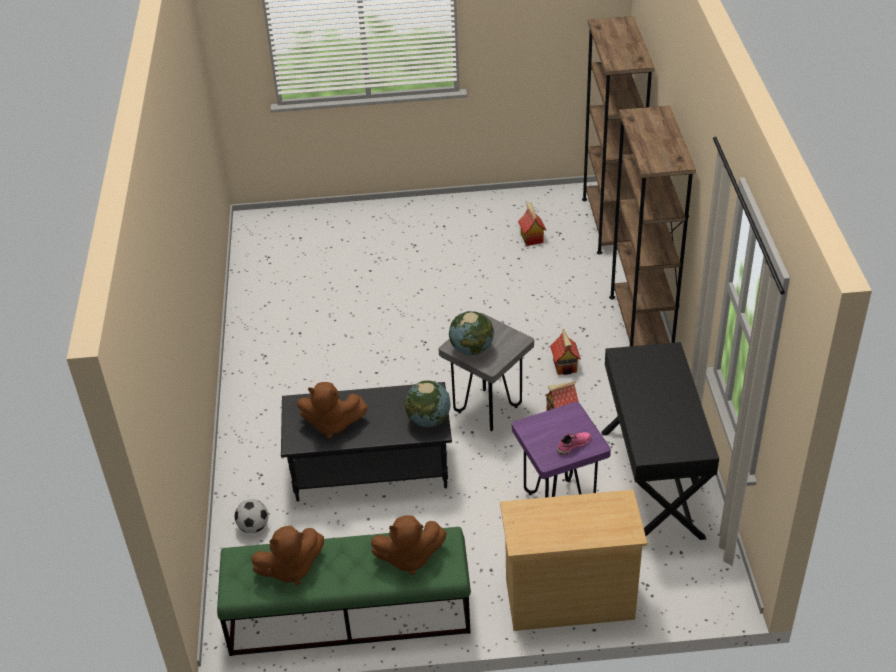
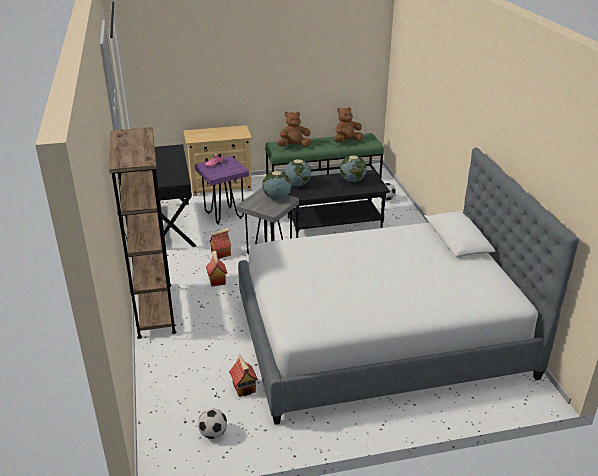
camera: 170 degrees right, 10 degrees down
(332, 424) = (352, 180): brown plush toy -> globe
(377, 278) = (380, 337): none -> bed
(560, 205) = (213, 433): none -> football
(610, 224) = (162, 410): brown bookcase -> none

